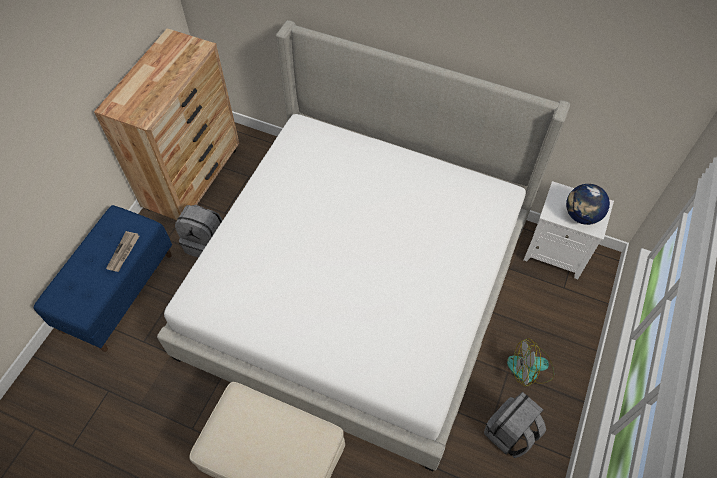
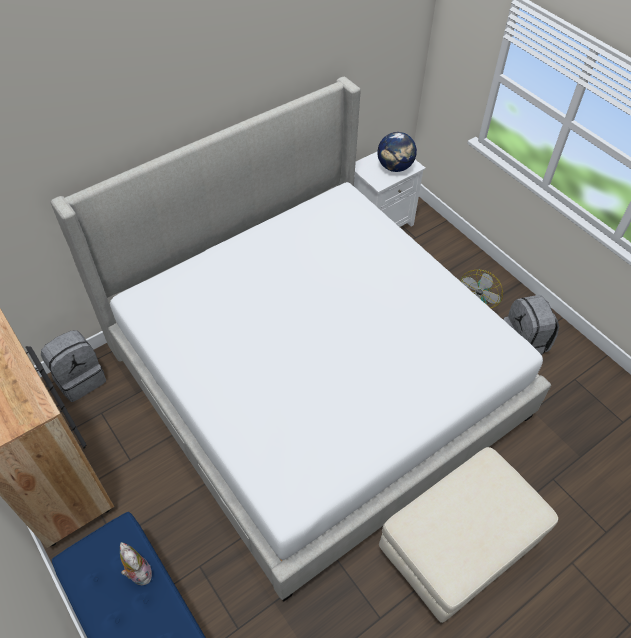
camera: 60 degrees left, 5 degrees down
(123, 252) = (138, 572): newspaper -> plush toy
(207, 244) = (157, 498): grey backpack -> grey backpack (80, 379)

